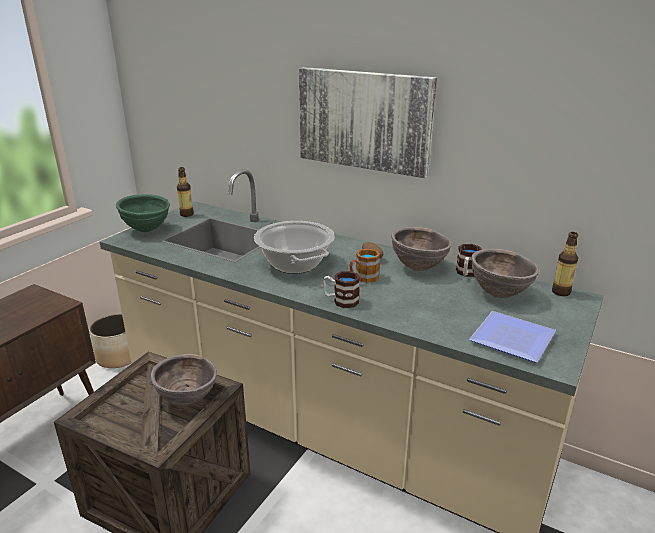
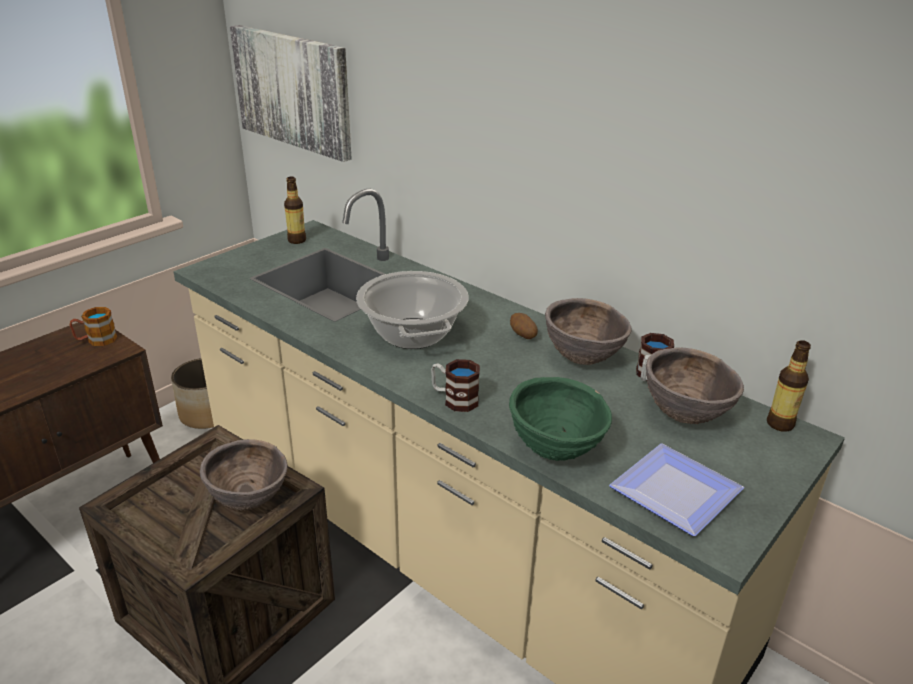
camera: 10 degrees right, 5 degrees up
(147, 230) = (238, 260): green bowl -> green bowl (555, 451)
(363, 278) = (498, 367): mug -> mug (96, 340)
(364, 120) = (531, 137): picture -> picture (293, 90)

